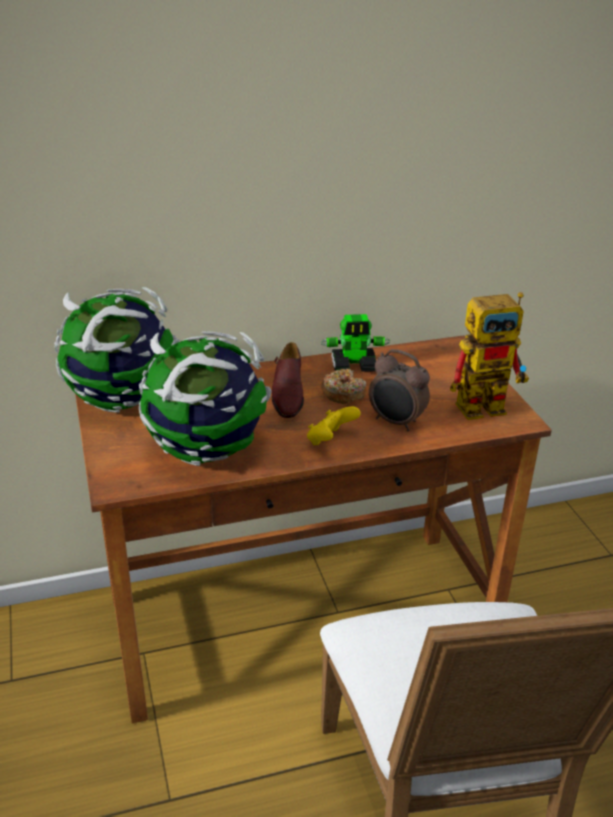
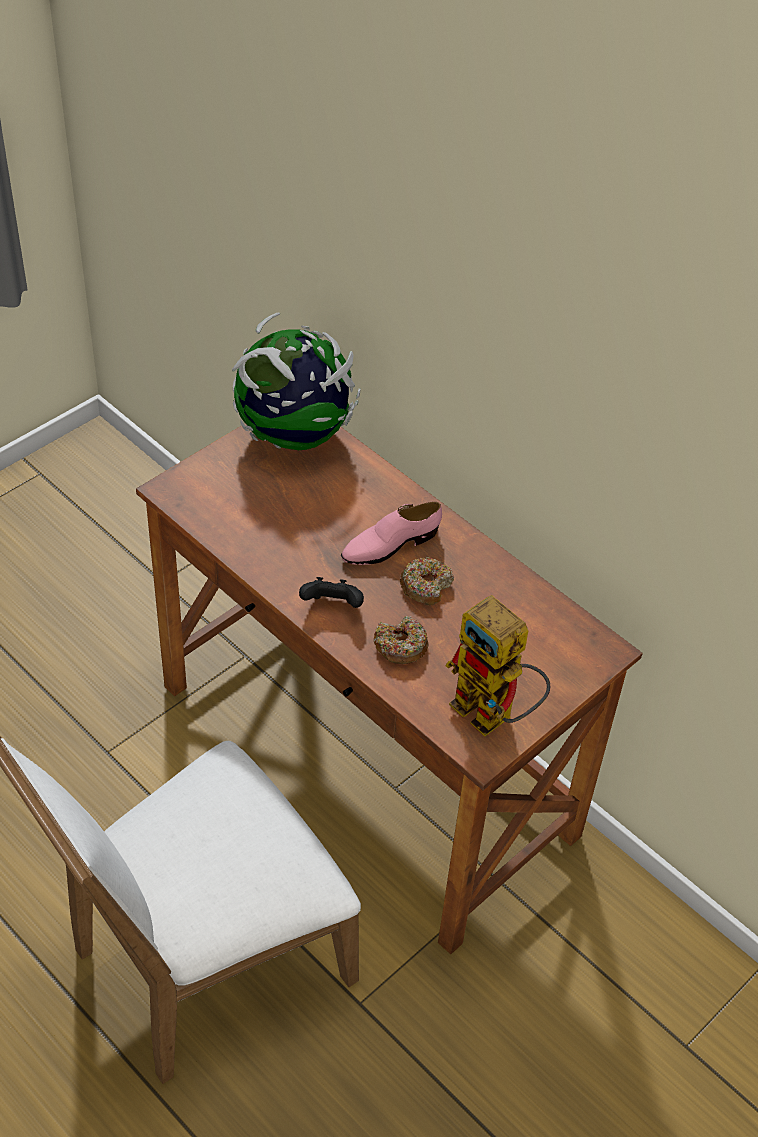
camera: 60 degrees right, 15 degrees up
(207, 452) = (255, 527): globe -> none
(287, 395) = (390, 545): brown shoe -> pink shoe
(330, 440) = (332, 606): yellow game controller -> black game controller
(354, 366) = (487, 576): toy robot -> none
(396, 422) = (400, 646): alarm clock -> donut

